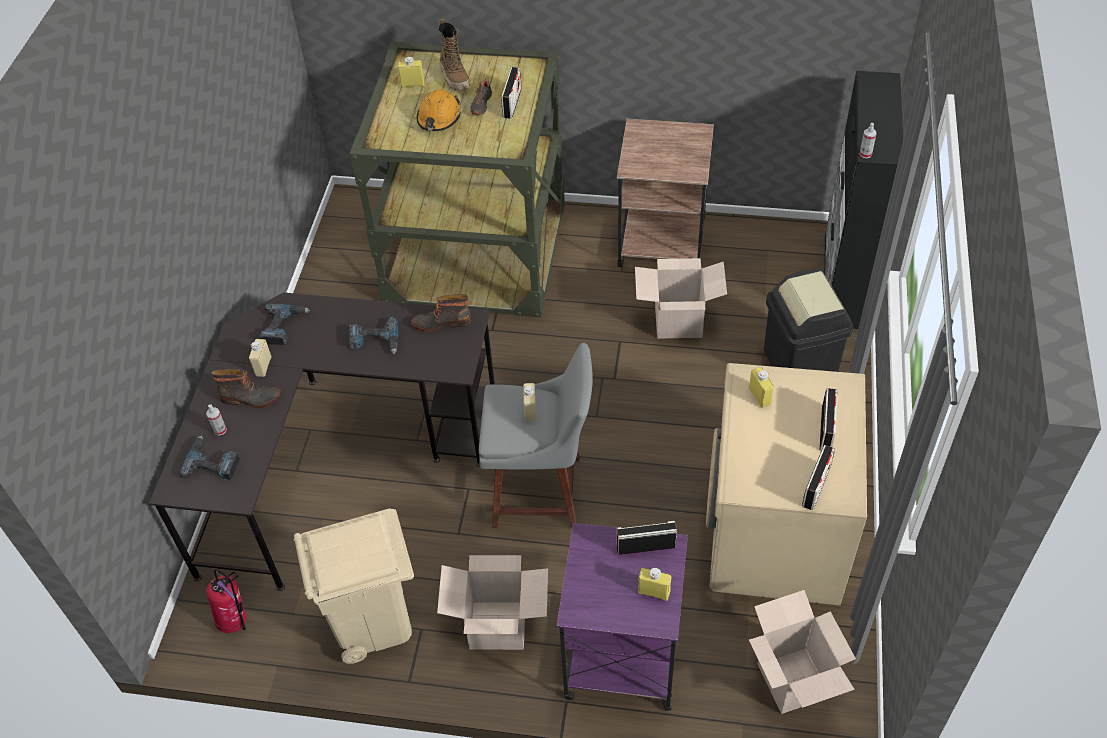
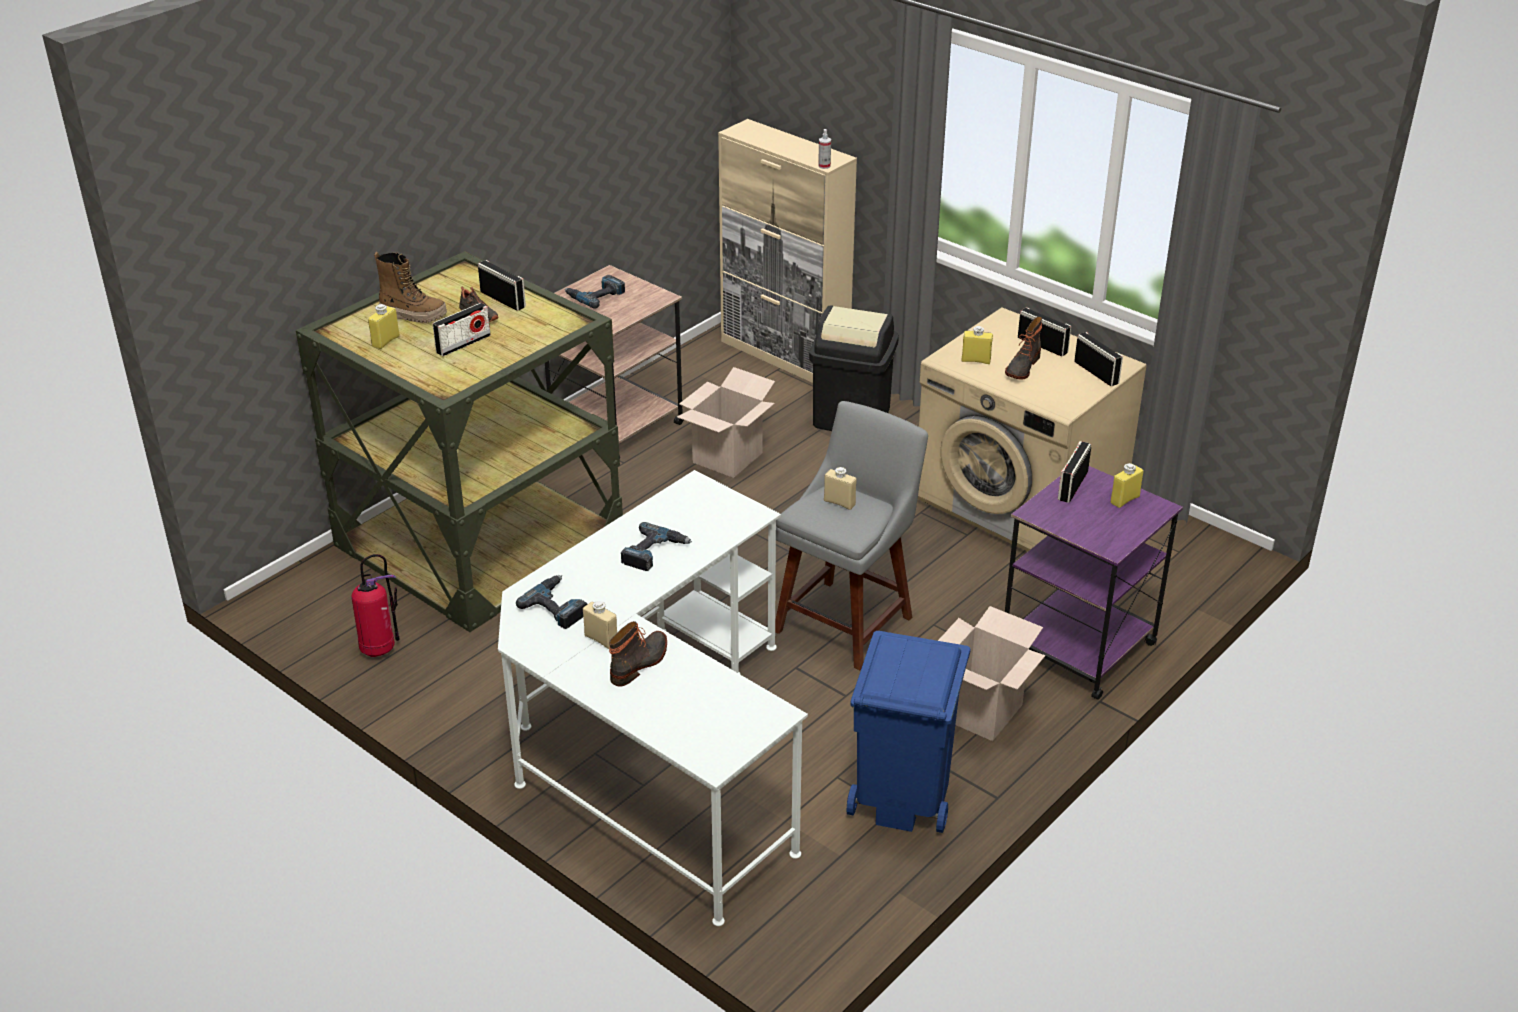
camera: 60 degrees left, 15 degrees down
(213, 462) = (705, 719): power drill -> power drill (595, 295)
(220, 430) = (663, 700): spray bottle -> none
(236, 621) = (811, 907): fire extinguisher -> fire extinguisher (379, 648)
(333, 457) = (654, 750): black desk -> white desk
(373, 621) = (902, 797): beige trash can -> blue trash can
(439, 118) = (463, 344): orange hard hat -> radio
(441, 322) = (676, 502): boot -> boot (1022, 367)
(793, 680) = (1175, 564): cardboard box -> none
(843, 282) = (785, 356): black cabinet -> beige cabinet

